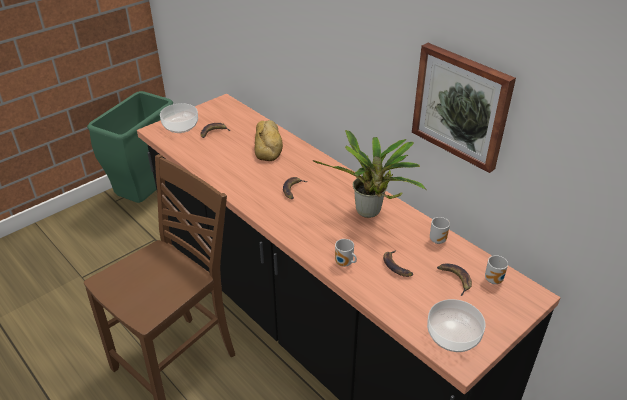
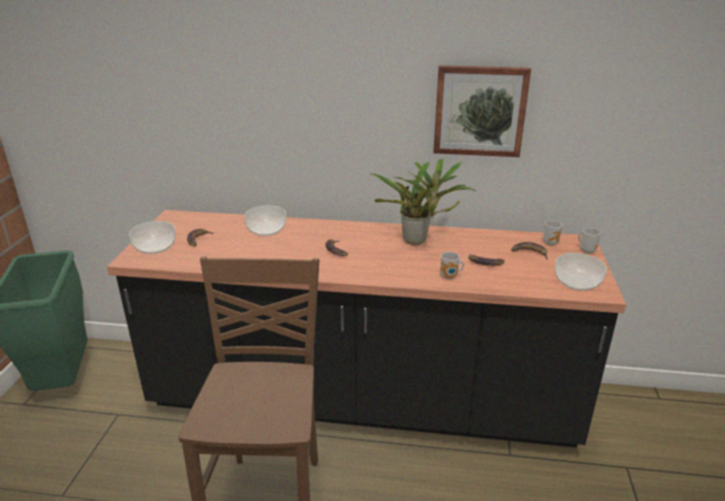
camera: 40 degrees left, 10 degrees down
(268, 144) = (266, 230): bread -> bowl
(438, 239) = (485, 236): mug -> mug (587, 250)

